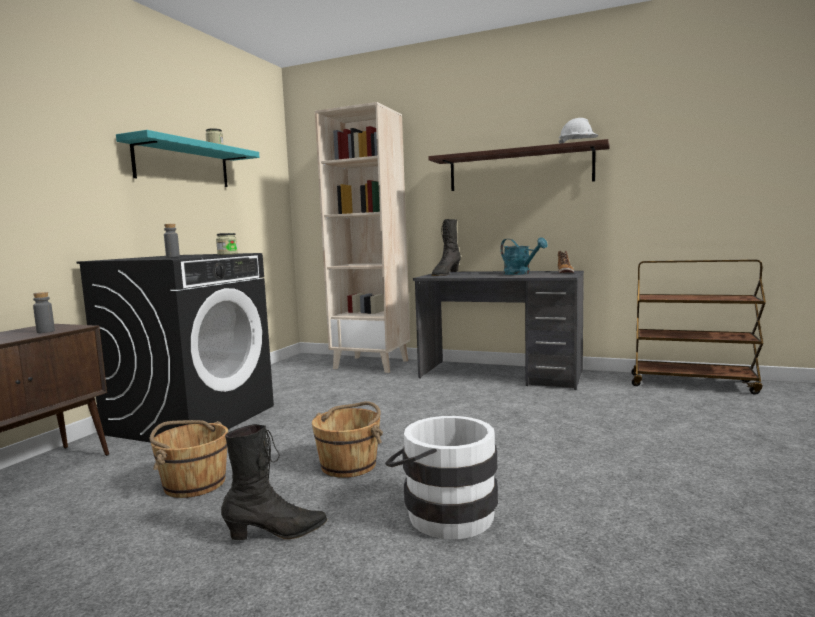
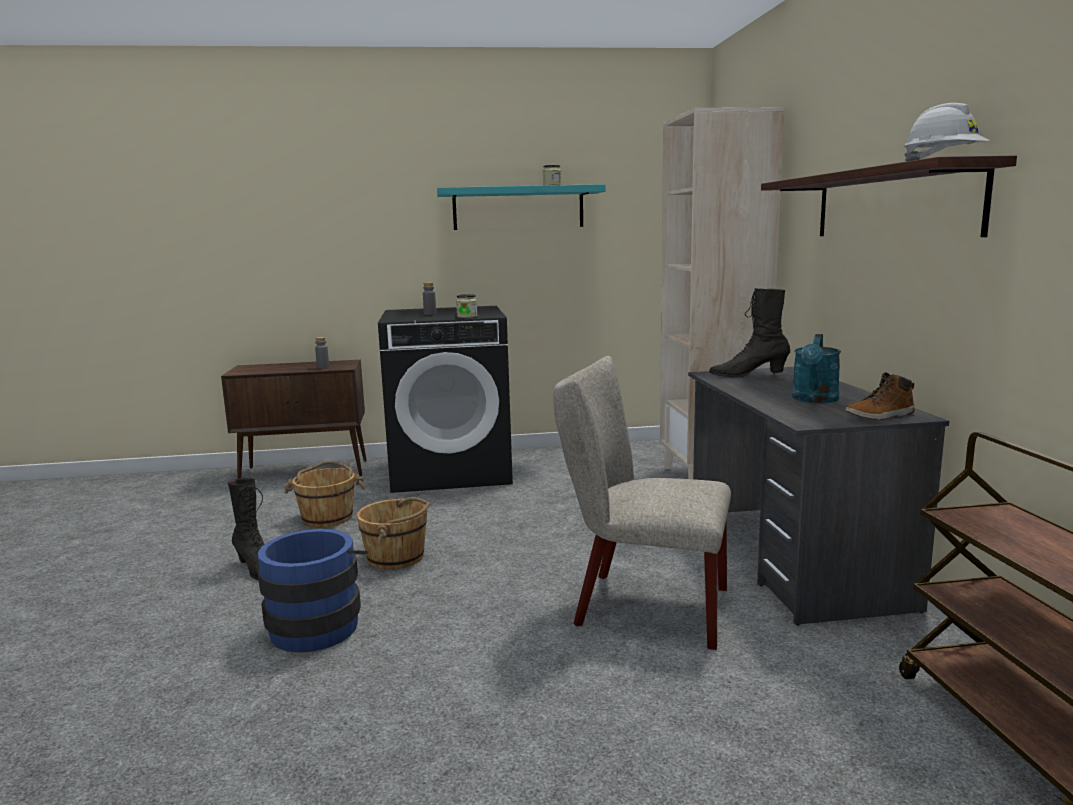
camera: 60 degrees right, 5 degrees up
(442, 513) = (317, 624): white bucket -> blue bucket
(524, 411) = (641, 606): none -> beige chair

